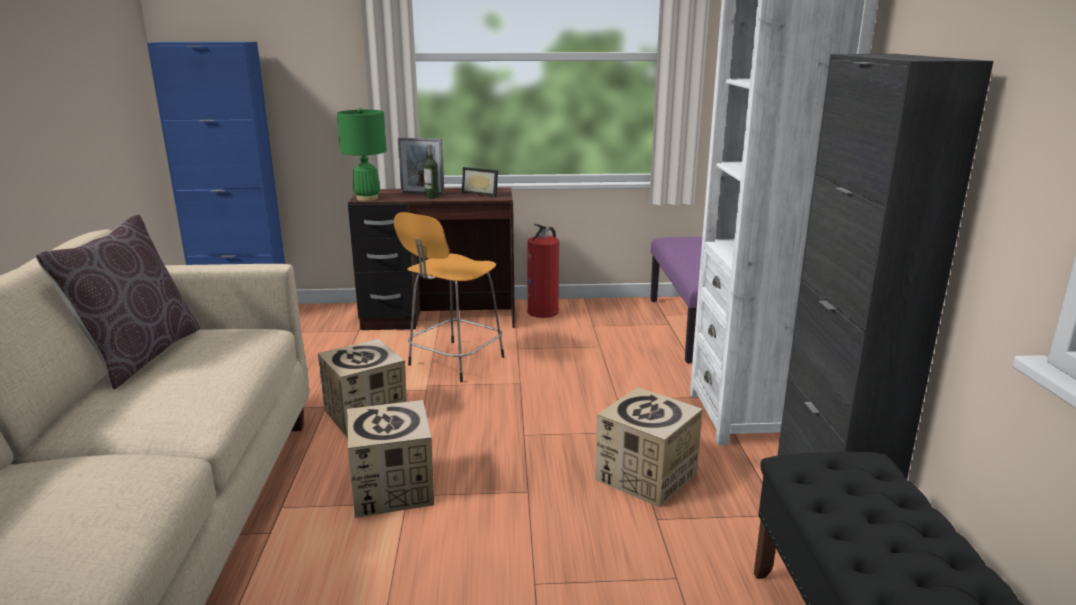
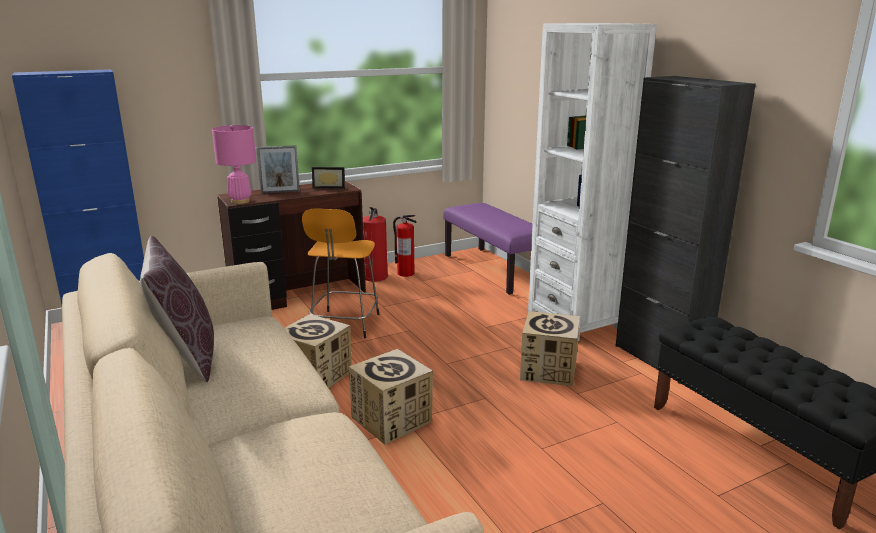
camera: 25 degrees left, 0 degrees up
(367, 198) = (240, 201): green table lamp -> pink table lamp
(432, 197) = (294, 194): bottle -> none
(581, 313) = (405, 273): none -> fire extinguisher

